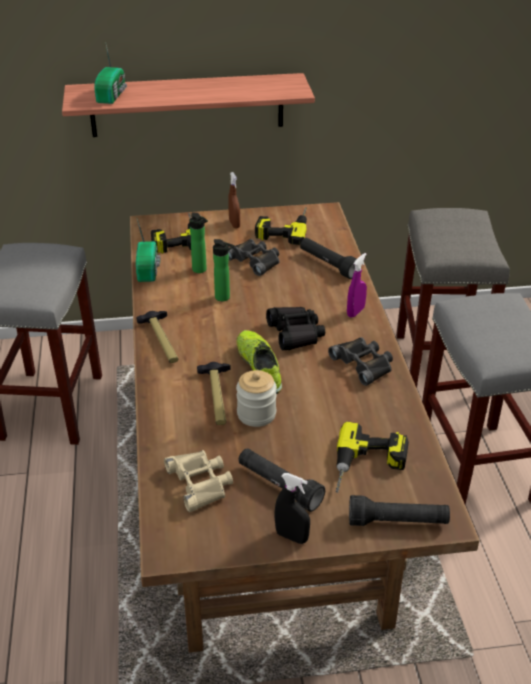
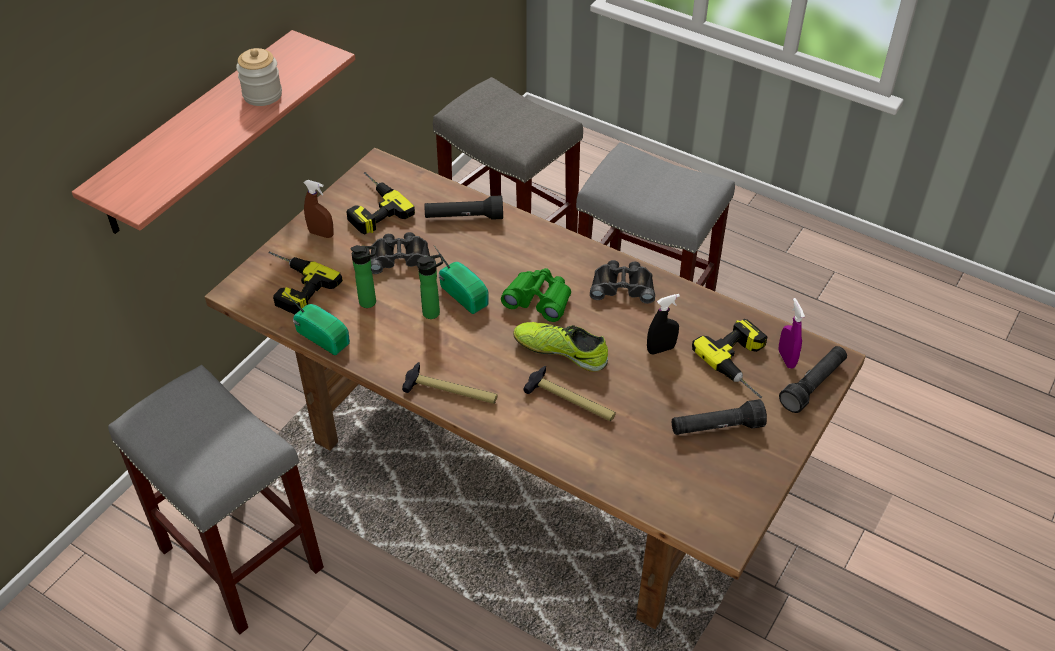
camera: 50 degrees left, 10 degrees up
(112, 95) = (154, 171): radio -> radio (464, 294)
(200, 483) = (667, 473): beige binoculars -> none
(256, 414) = (618, 389): jar -> jar (262, 95)
(291, 536) = (776, 454): black spray bottle -> black spray bottle (661, 349)
(295, 334) = (539, 300): black binoculars -> green binoculars
(355, 312) = (550, 246): purple spray bottle -> purple spray bottle (786, 359)

